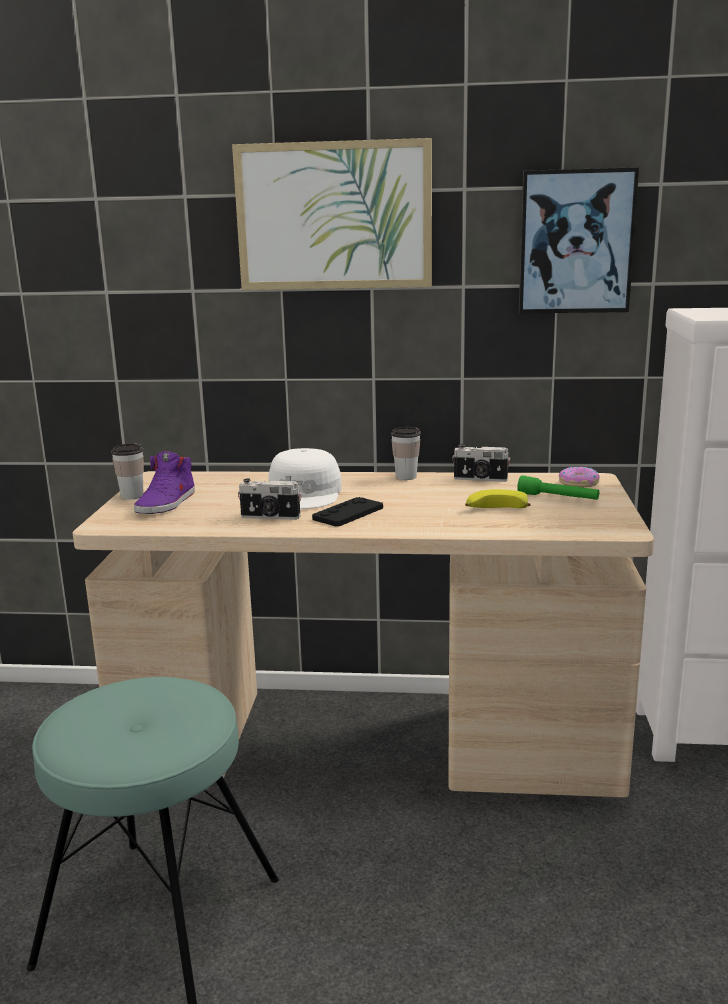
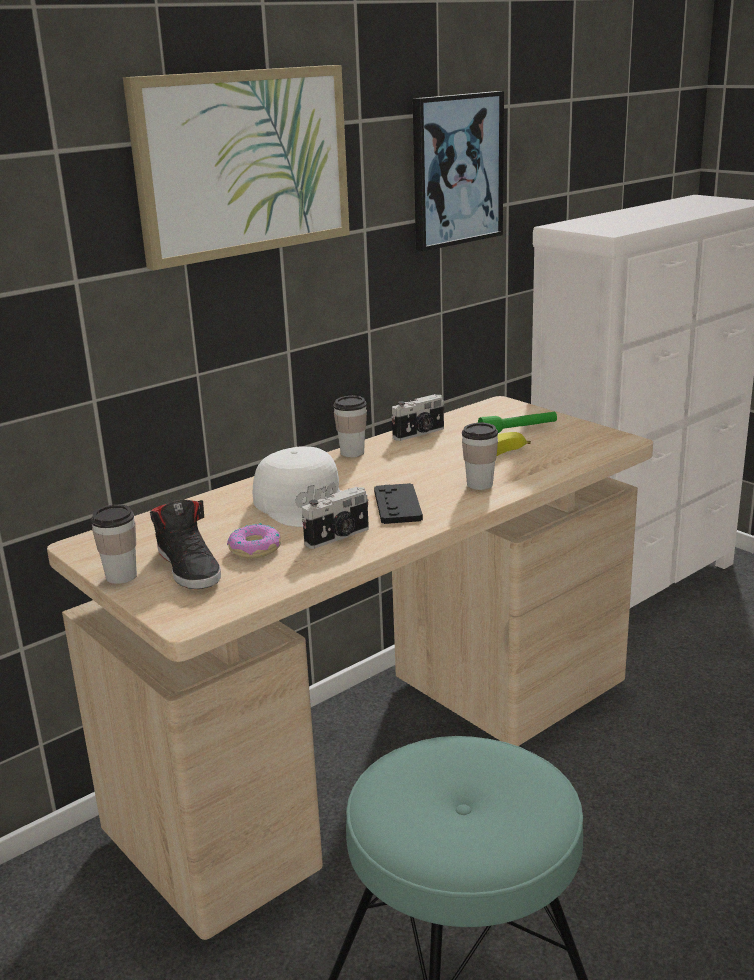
camera: 45 degrees left, 5 degrees up
(167, 503) = (189, 567): purple shoe -> black shoe
(431, 520) = (479, 484): none -> cup
(578, 483) = (500, 412): donut -> donut (255, 549)

